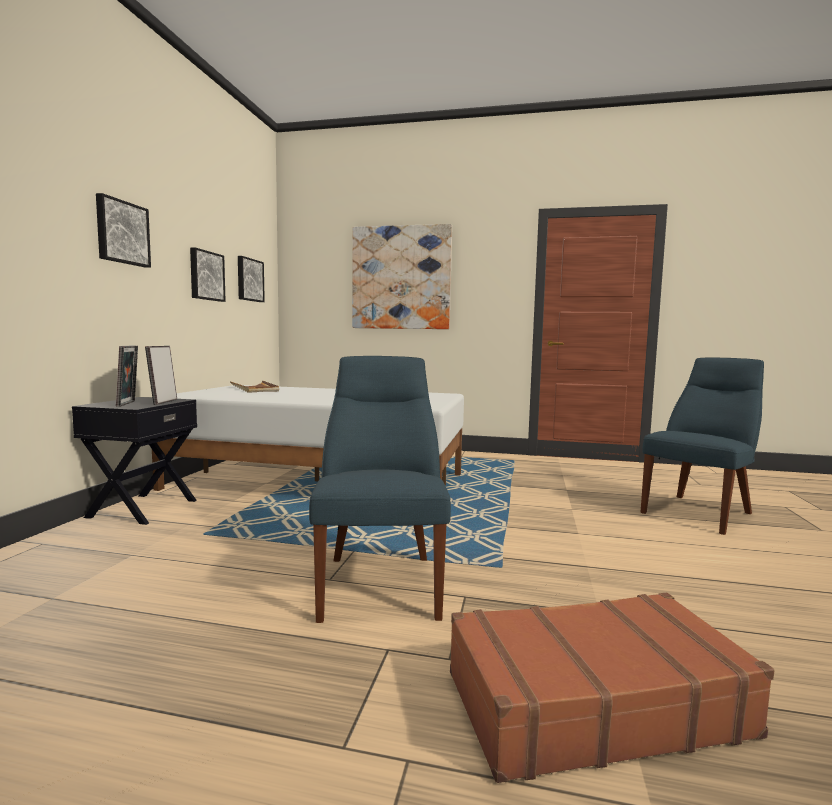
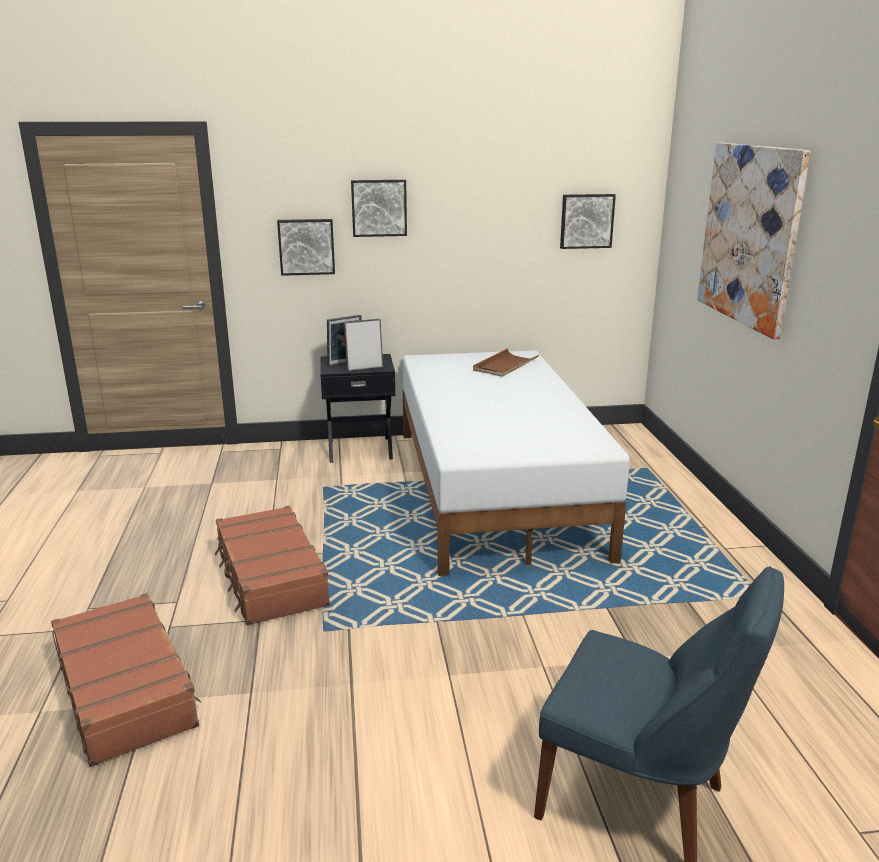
camera: 70 degrees right, 15 degrees up
(206, 275) = (498, 229): picture -> picture (306, 246)
(380, 582) = (270, 578): blue chair -> brown suitcase

